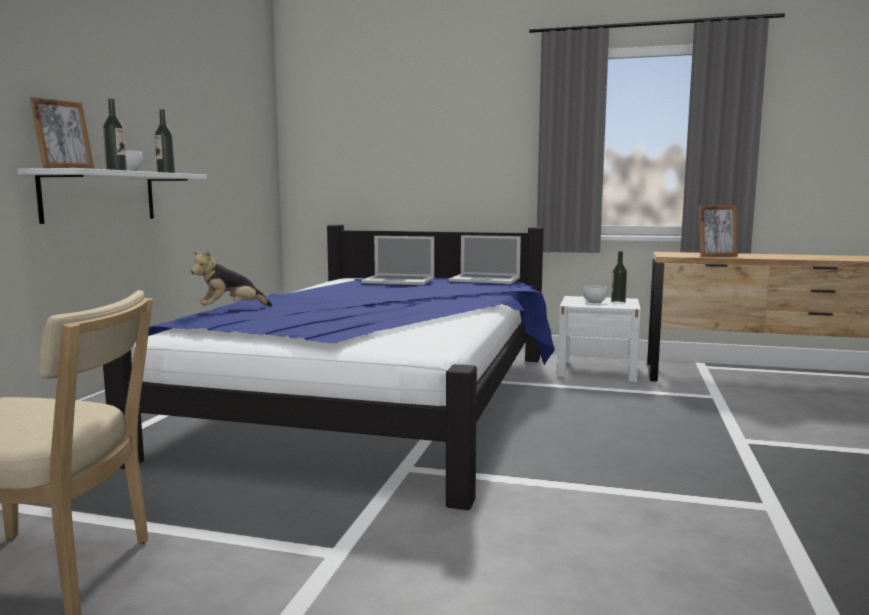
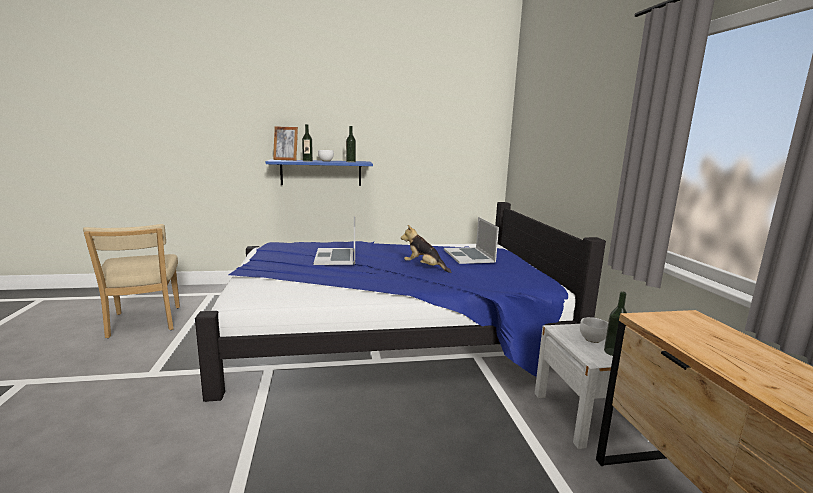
camera: 65 degrees right, 5 degrees up
(100, 196) = (321, 172): white shelf -> blue shelf
(231, 310) = (316, 244): plush toy -> plush toy (424, 267)
(485, 279) = (523, 276): laptop -> laptop (336, 257)
(716, 256) = (700, 349): picture frame -> none

